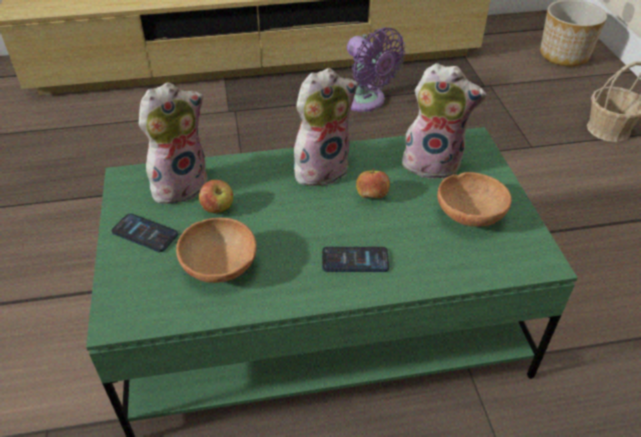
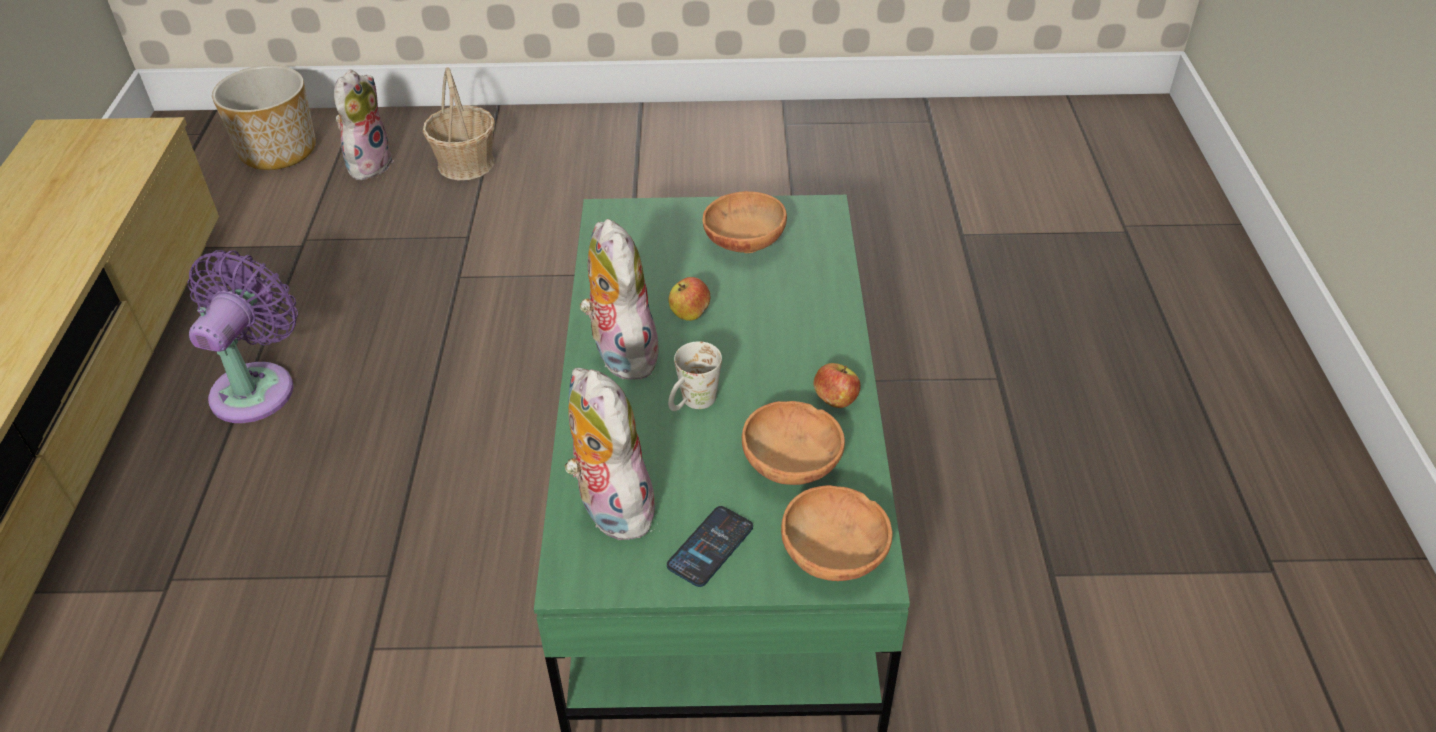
camera: 80 degrees left, 0 degrees up
(132, 300) = (836, 556): none -> brown bowl
(218, 208) = (676, 464): apple -> apple (835, 400)
(276, 209) = (692, 404): none -> white mug
(355, 260) = (798, 343): phone -> none
(365, 101) = (257, 386): purple fan -> purple fan turned 45 degrees counterclockwise
(433, 163) = (642, 253): plush toy -> plush toy (369, 164)

